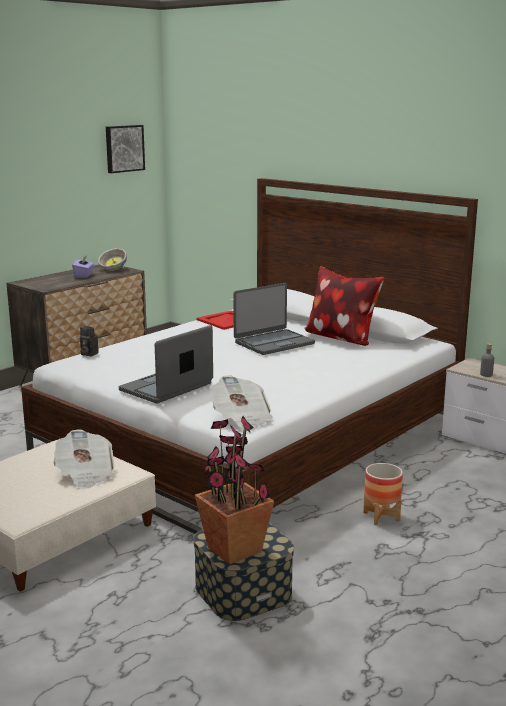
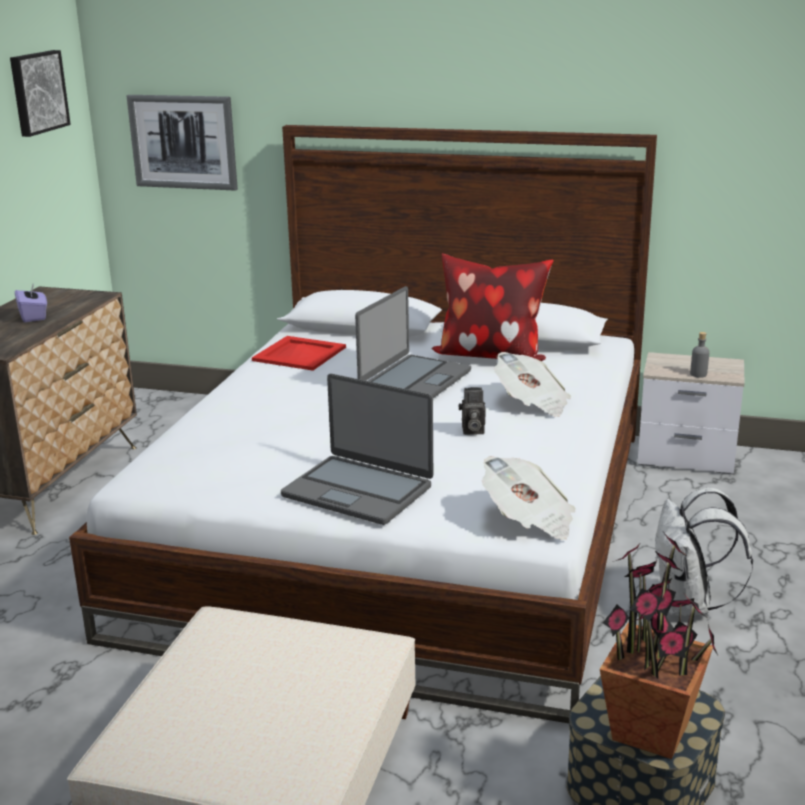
camera: 25 degrees left, 5 degrees up
(85, 474) = (316, 670): newspaper -> newspaper (532, 403)
(88, 354) = (160, 456): camera -> camera (471, 431)
(113, 269) = (69, 298): bowl -> none
(167, 387) = (358, 490): laptop -> laptop turned 75 degrees counterclockwise
(209, 185) = (183, 142): none -> picture
(381, 516) = (688, 606): planter -> white backpack

